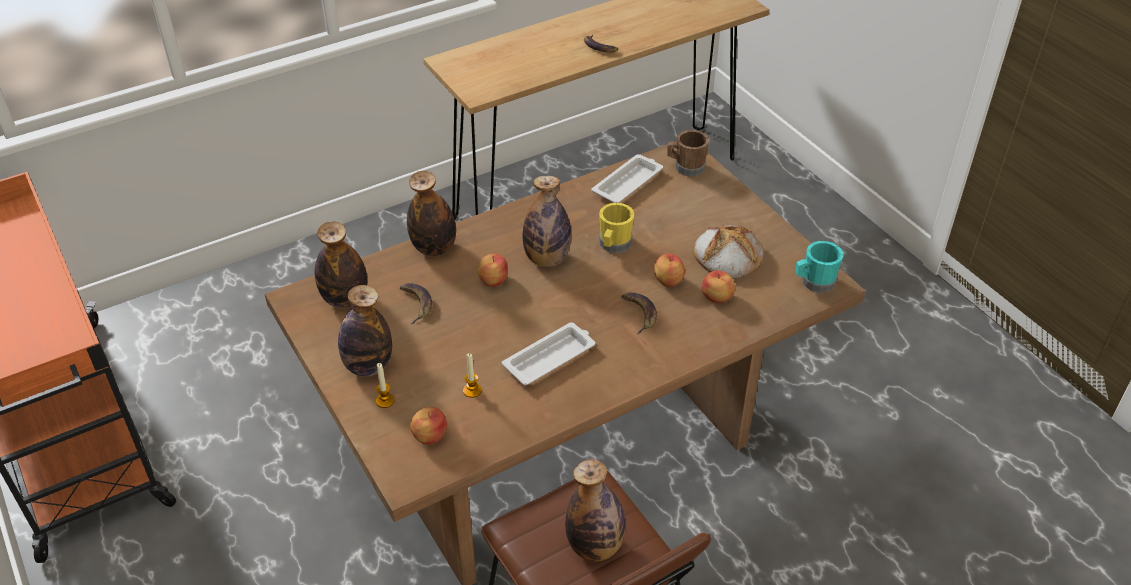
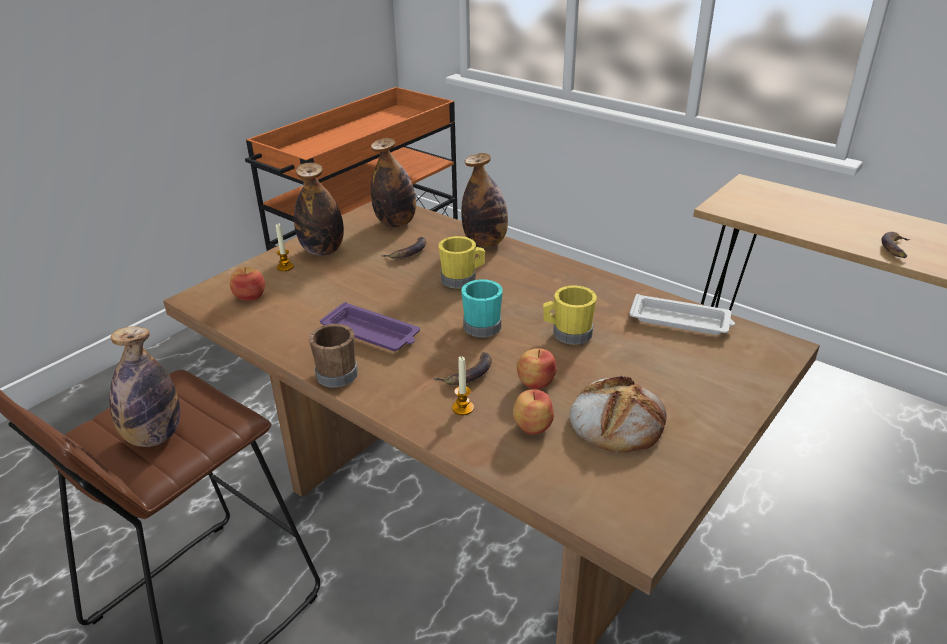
camera: 70 degrees right, 10 degrees down
(472, 390) = (311, 303): candle -> candle (463, 408)
(493, 280) = (462, 279): apple -> yellow mug
(547, 259) = (514, 300): bottle -> none
(550, 358) = (372, 333): white tray -> purple tray
(686, 167) = (754, 354): brown mug -> brown mug (337, 372)
(814, 282) = (626, 513): turquoise mug -> turquoise mug (479, 325)

